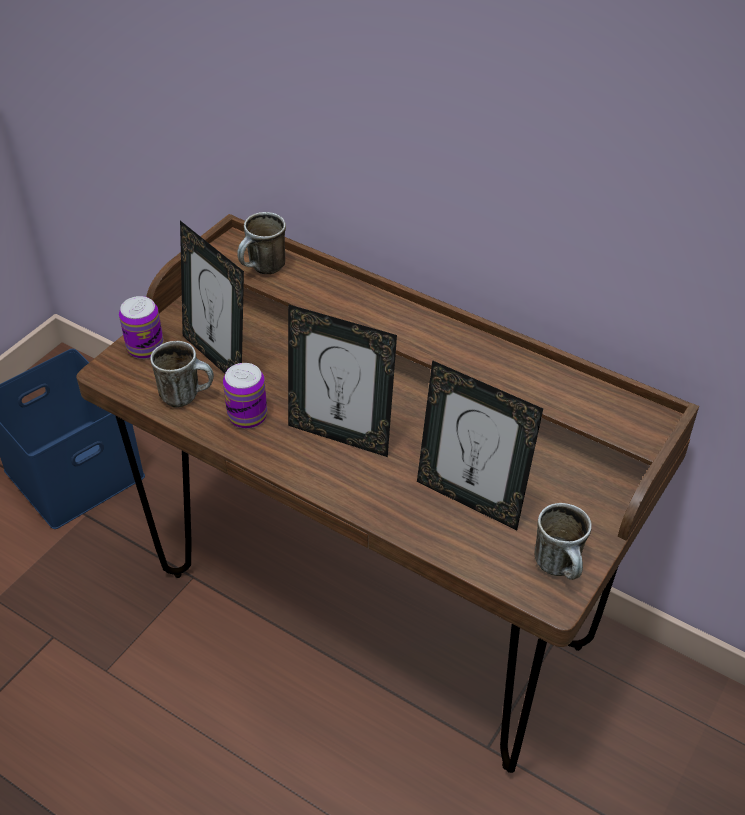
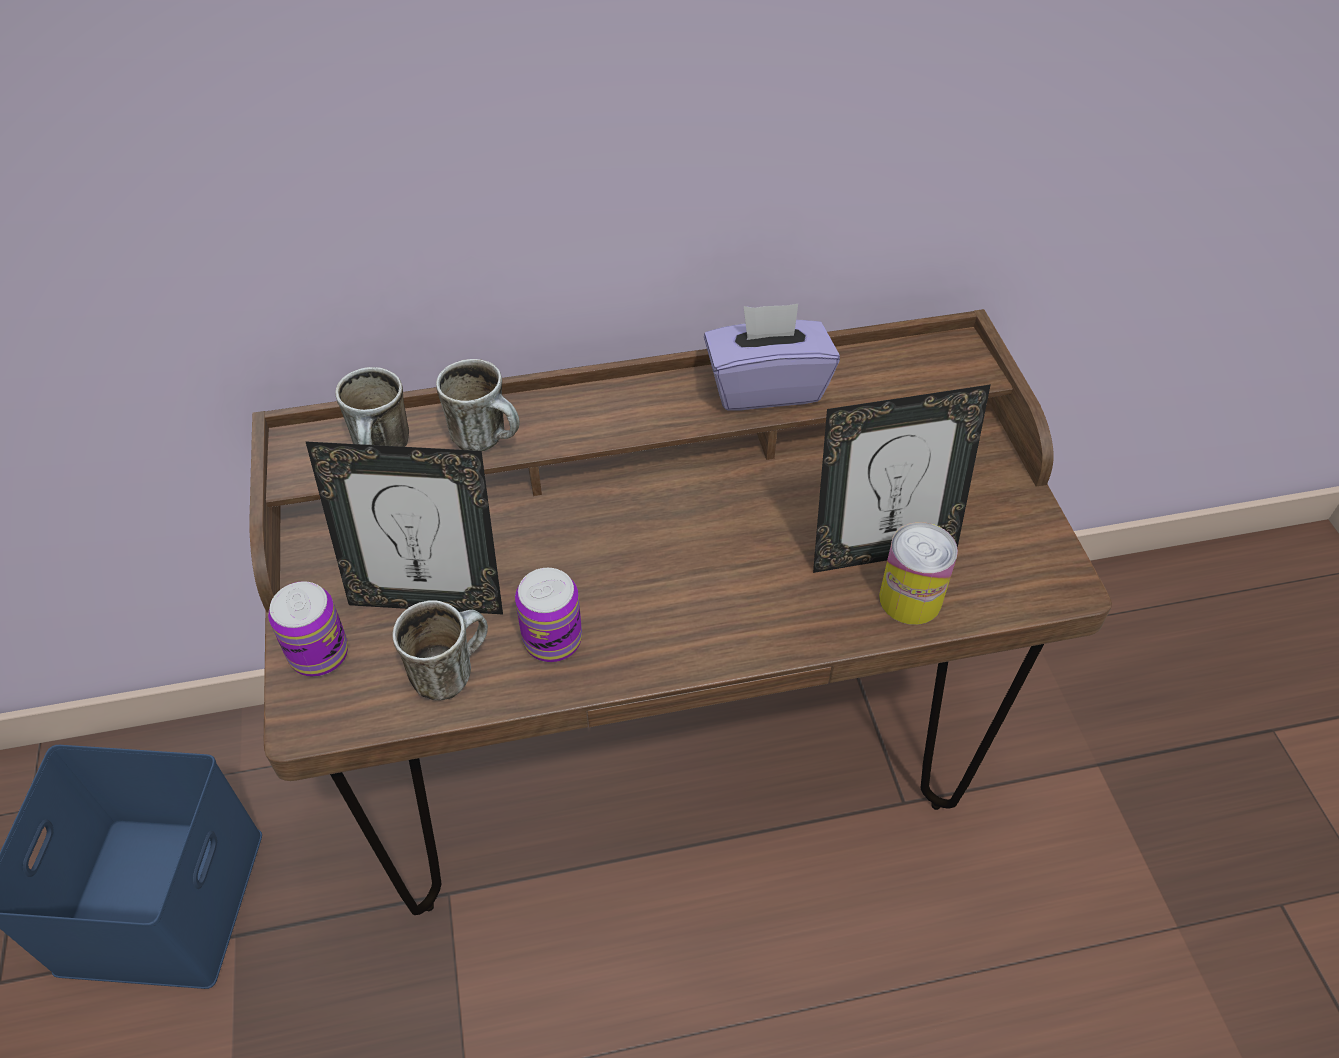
camera: 45 degrees left, 5 degrees up
(341, 435) = (678, 582): picture frame -> none
(451, 533) = (910, 599): none -> can
(499, 362) = (766, 386): none -> purple tissue box
(561, 568) = (1035, 553): mug -> mug (488, 439)

